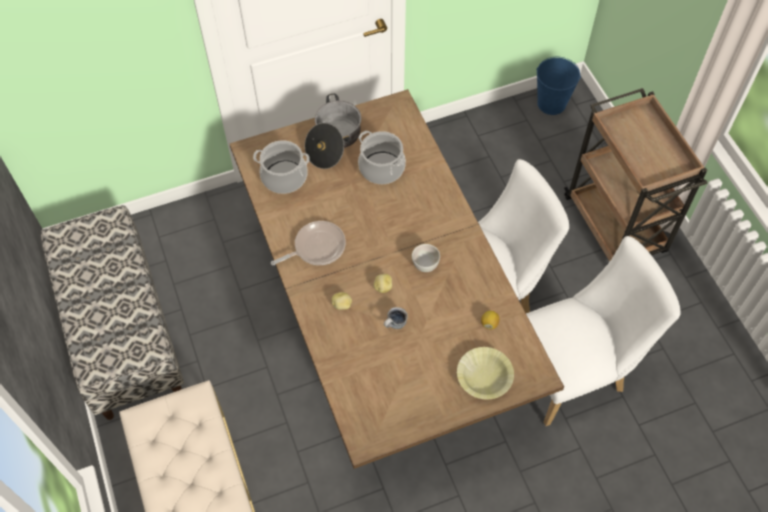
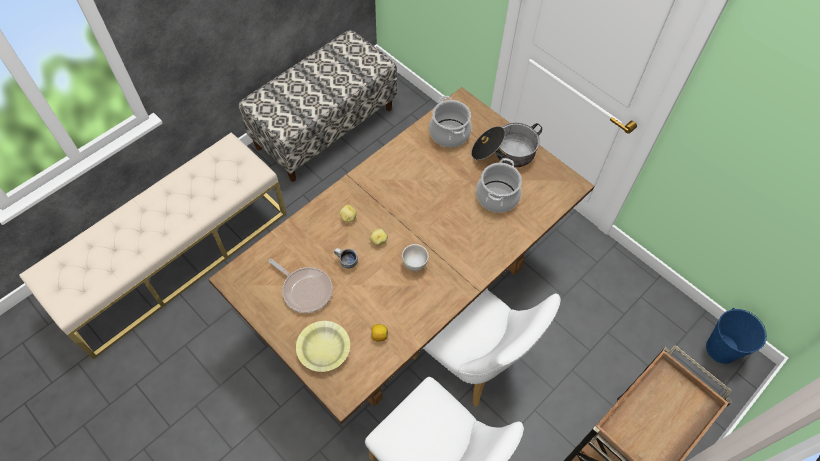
camera: 65 degrees right, 0 degrees up
(316, 247) = (394, 180): frying pan -> frying pan (305, 290)

